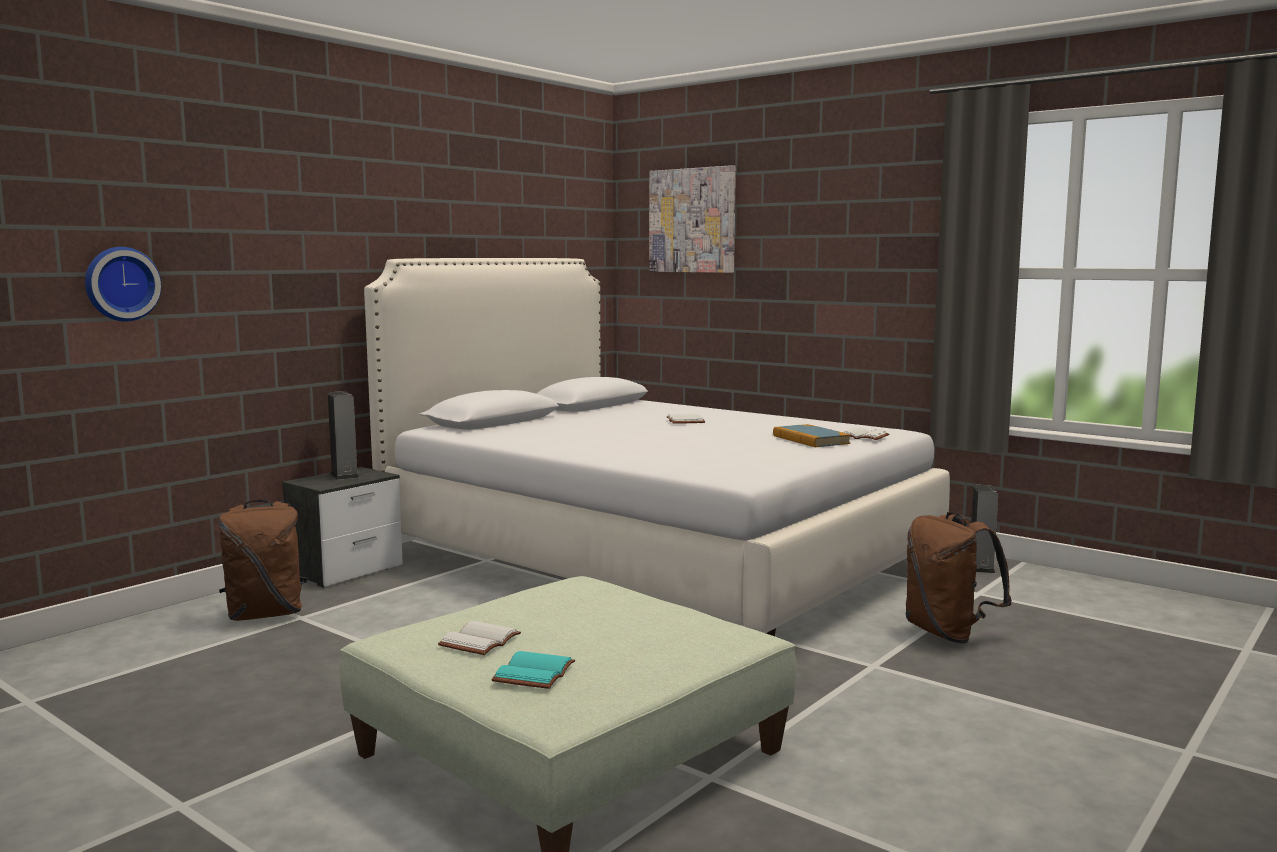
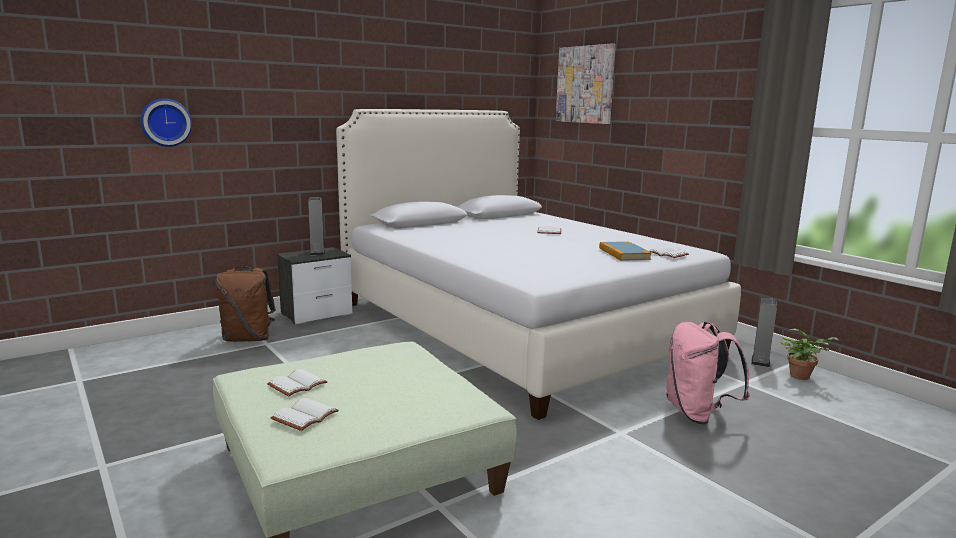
camera: 15 degrees right, 5 degrees up
(535, 674) = (305, 417): turquoise book -> white book
(948, 634) = (697, 414): brown backpack -> pink backpack
(1038, 579) = (802, 376): none -> potted plant

